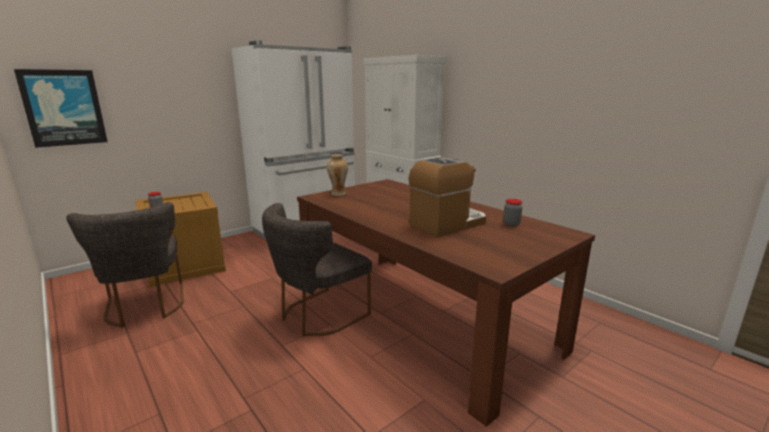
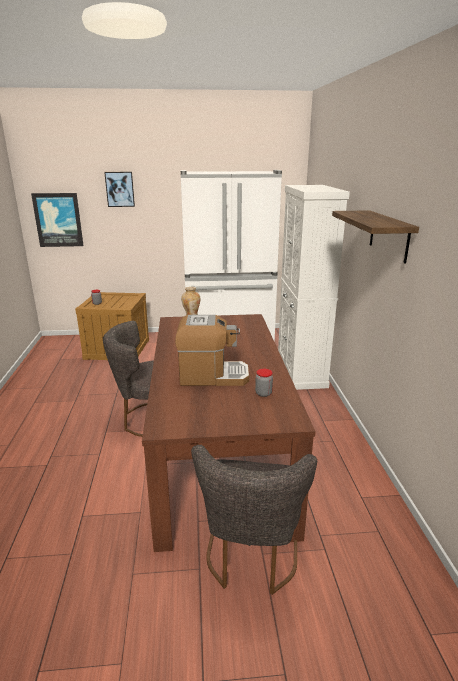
camera: 35 degrees right, 5 degrees up
(145, 308) = (66, 374): grey chair -> grey chair (251, 556)
(155, 67) = (120, 189): none -> picture
(519, 82) = (389, 235): none -> shelf

